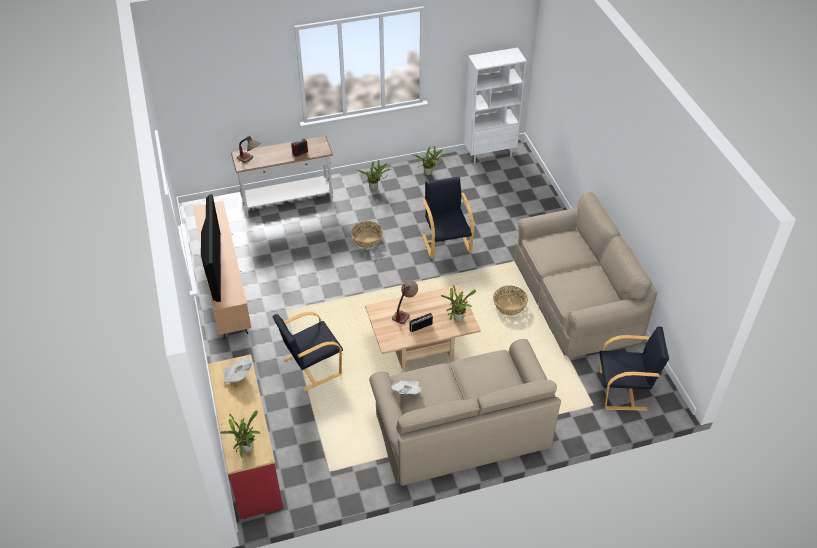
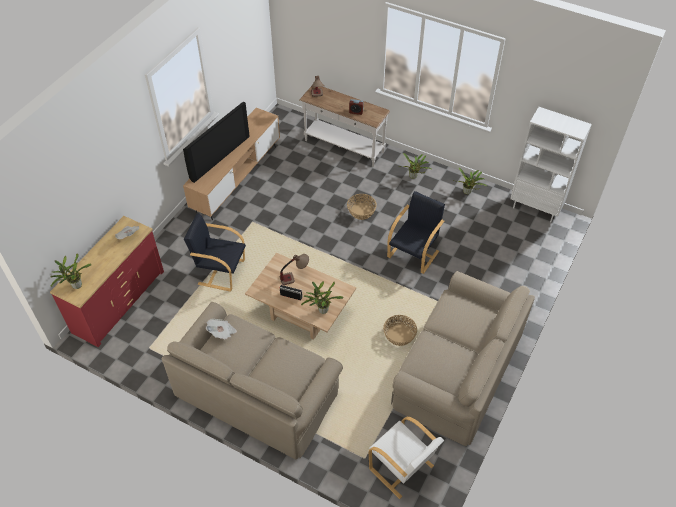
camera: 45 degrees right, 5 degrees up
(624, 390) = (402, 468): black armchair -> white armchair

